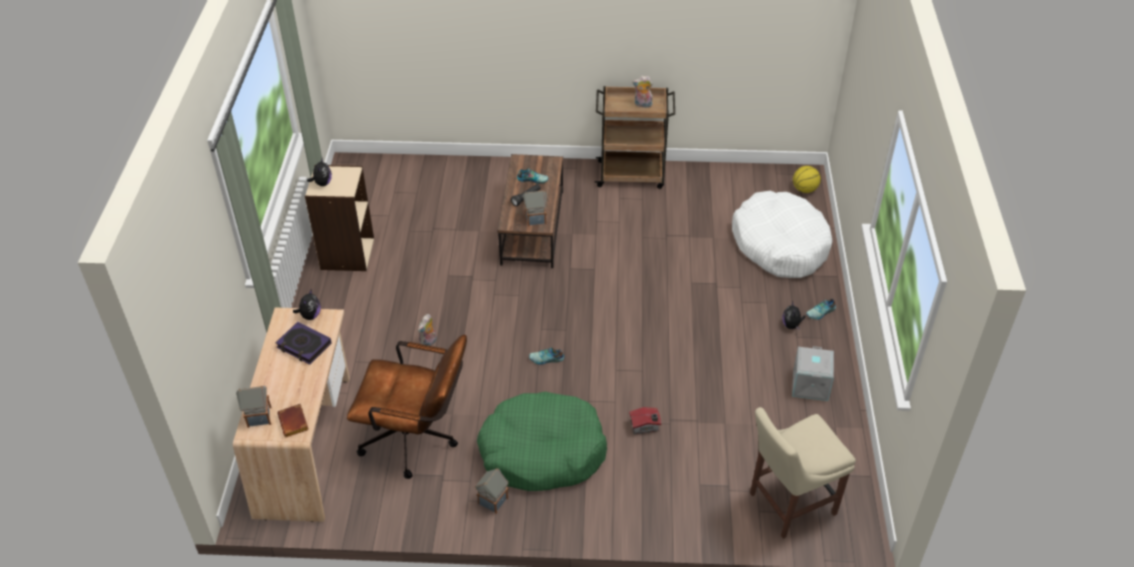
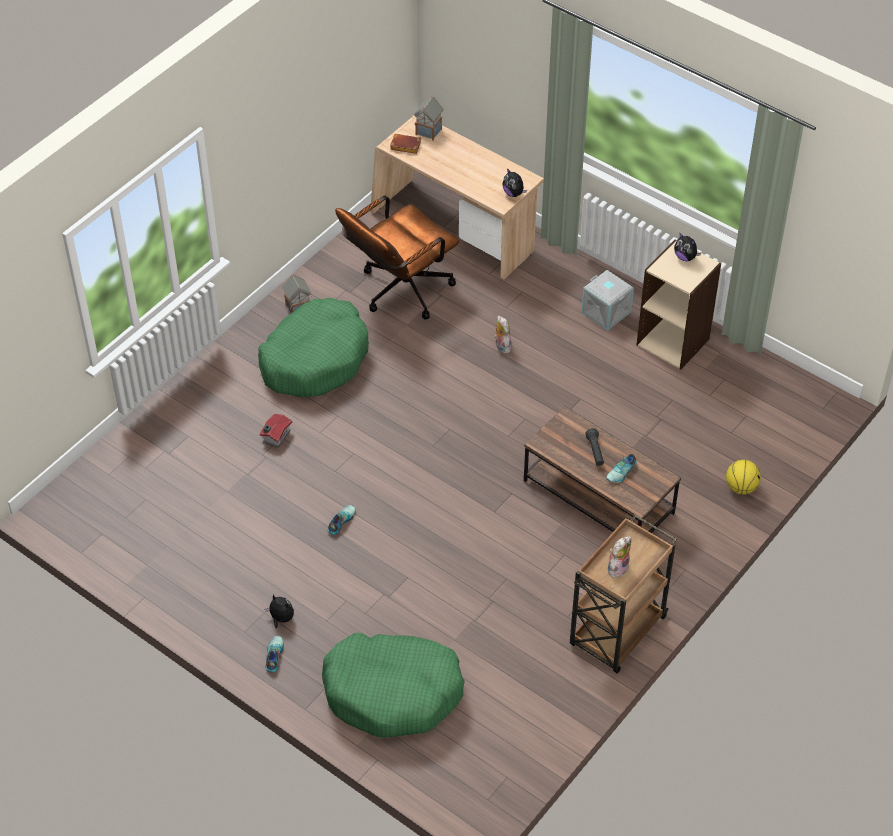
camera: 125 degrees right, 5 degrees up
(304, 346) = (481, 178): book -> none
(535, 219) = (557, 441): toy house -> none
(546, 359) = (410, 413): shoe -> shoe (340, 521)
(780, 244) = (392, 692): white dog bed -> green dog bed
(788, 504) = (114, 479): beige chair -> none
(804, 189) = (456, 784): basketball -> basketball (741, 487)
(809, 385) = (204, 580): grey storage box -> grey storage box (607, 312)

